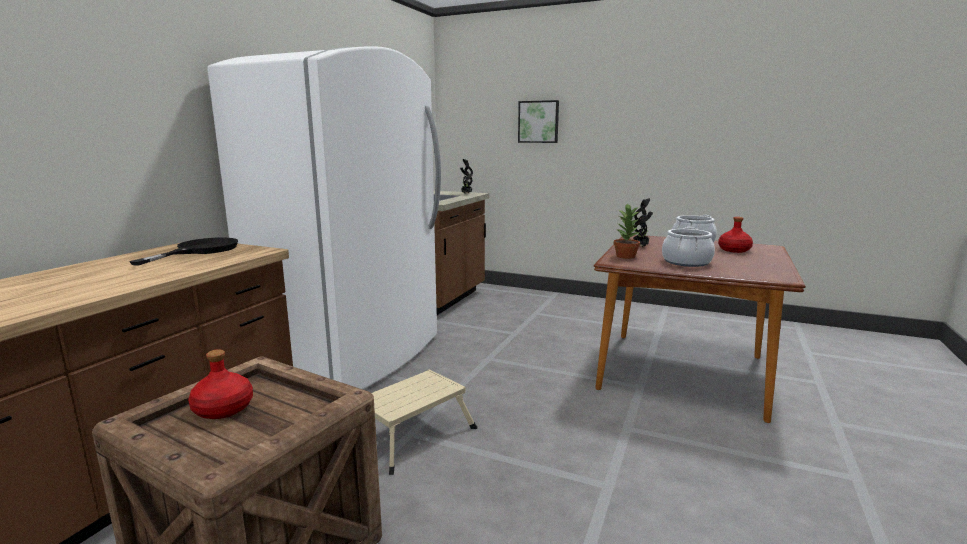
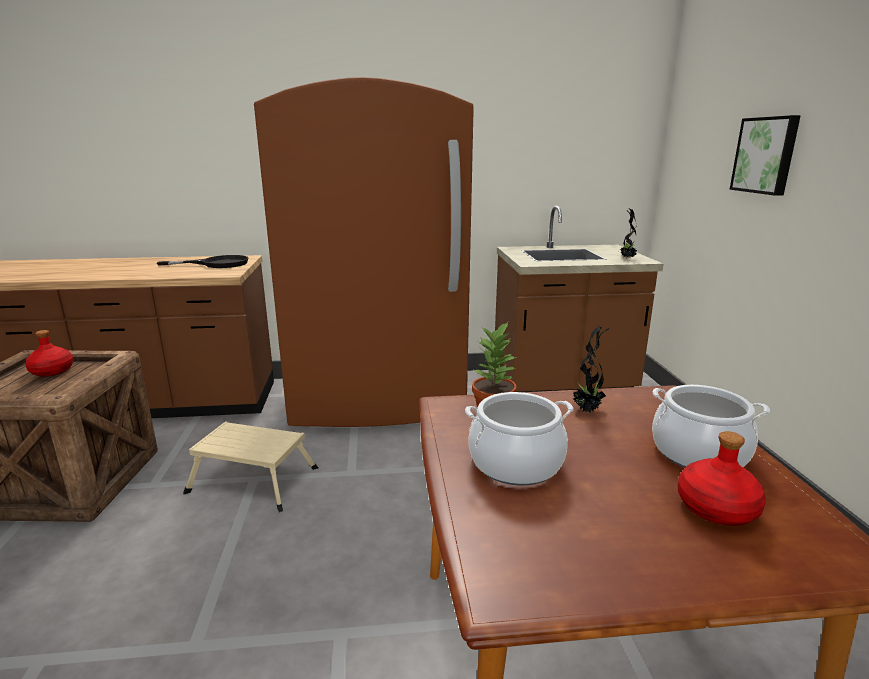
camera: 60 degrees right, 5 degrees up
(354, 356) = (378, 399): white fridge -> brown fridge

